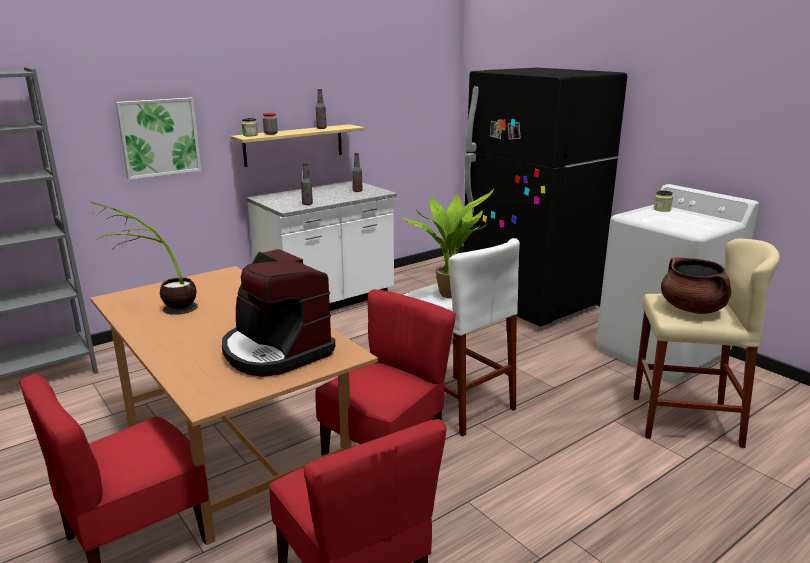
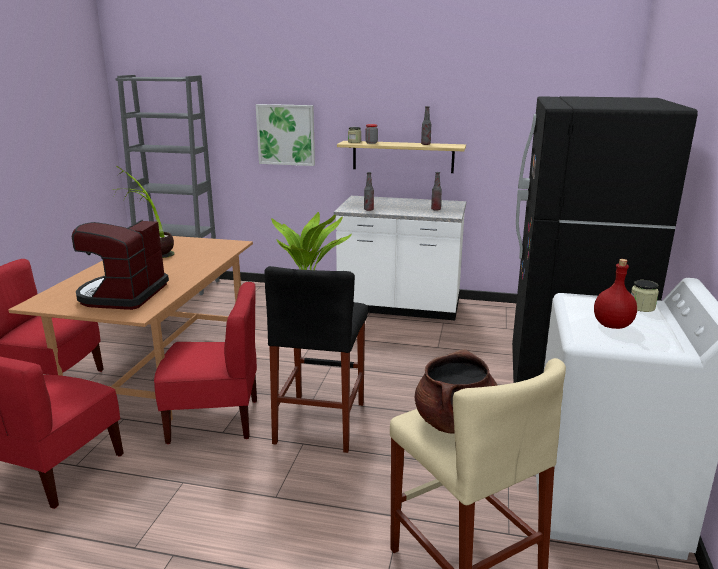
camera: 50 degrees right, 0 degrees up
(459, 404) = (320, 422): white stool -> black stool
(681, 221) = (612, 325): none -> red bottle

